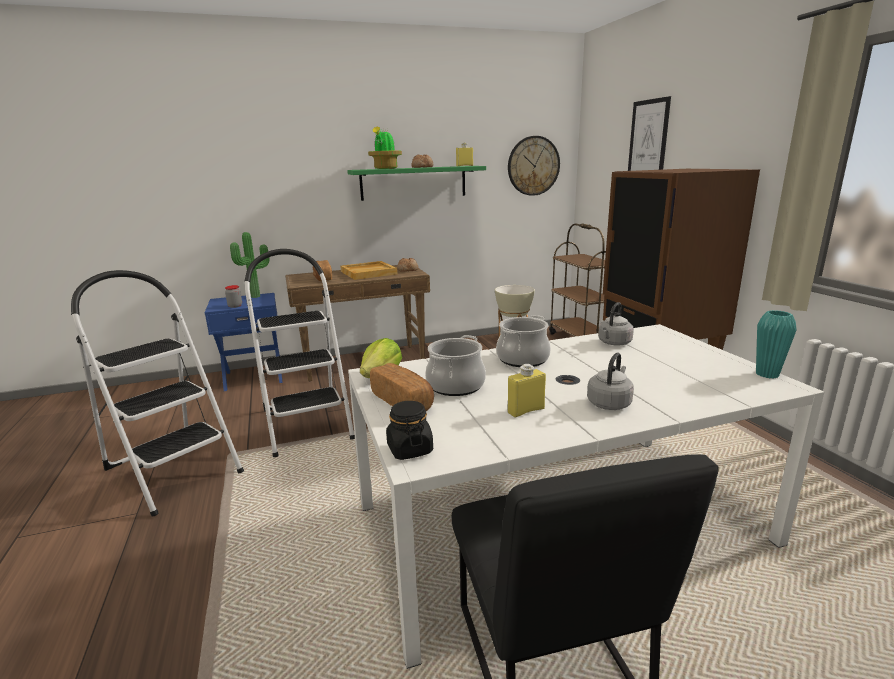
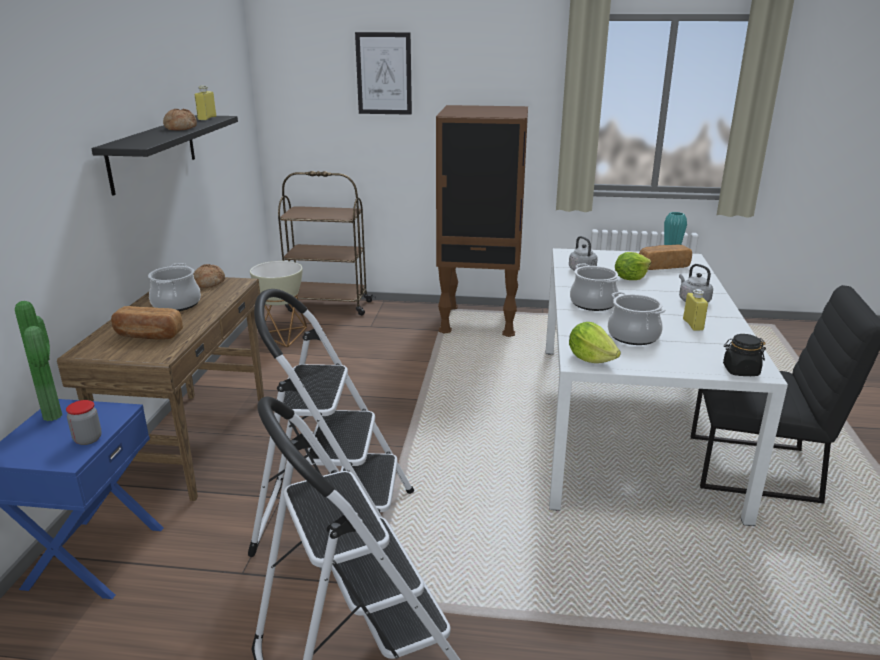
camera: 65 degrees left, 5 degrees up
(368, 272) = (176, 304): beige tray -> cooking pot
(385, 168) = (151, 138): potted plant -> none
(403, 401) = (655, 359): bread -> bread (662, 266)
(413, 183) = (153, 152): green shelf -> black shelf
(533, 166) = (231, 106): wall clock -> none
(629, 365) = (630, 278): none -> lettuce

